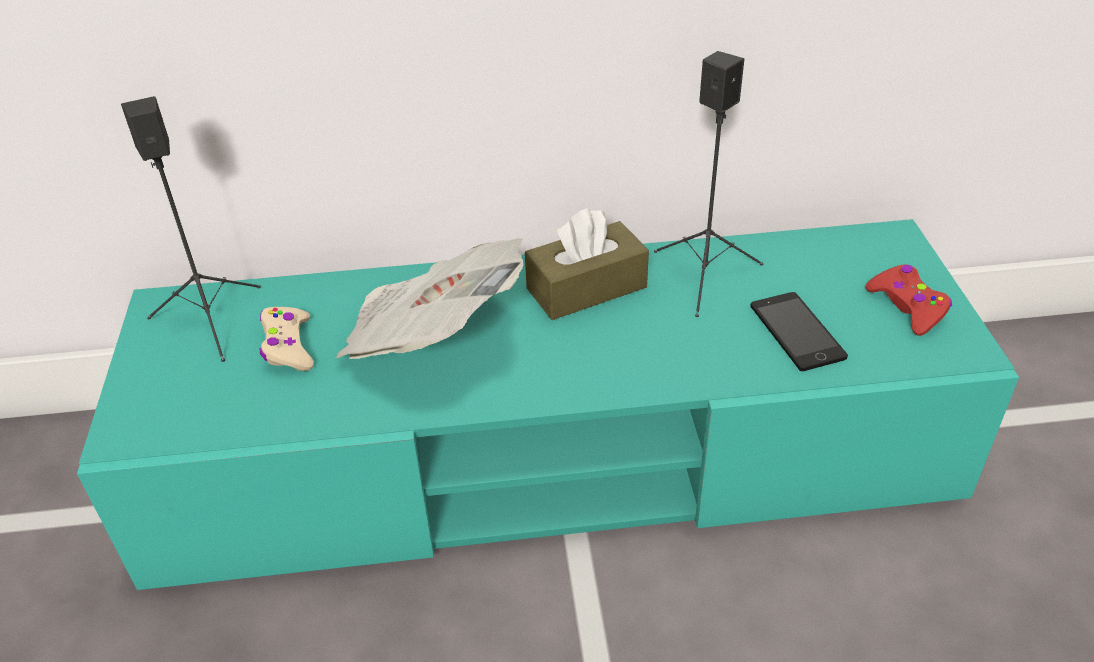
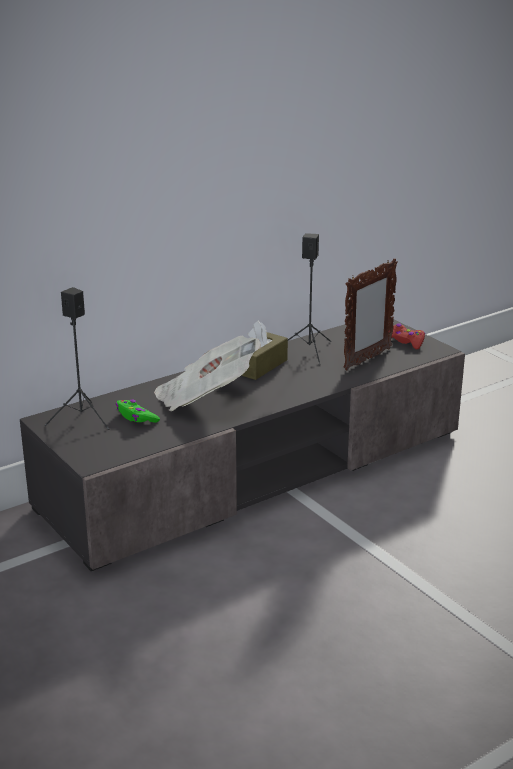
camera: 30 degrees left, 15 degrees down
(288, 346) = (136, 417): beige game controller -> green game controller
(551, 457) = (256, 469): turquoise tv stand -> grey tv stand
(797, 332) = (367, 359): phone -> picture frame

